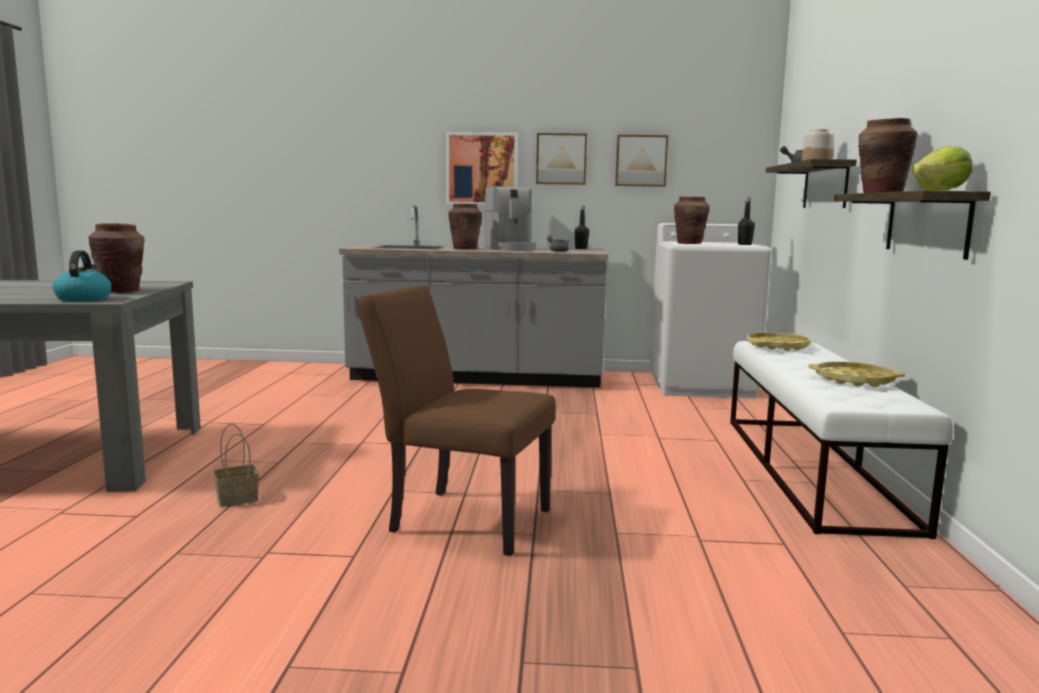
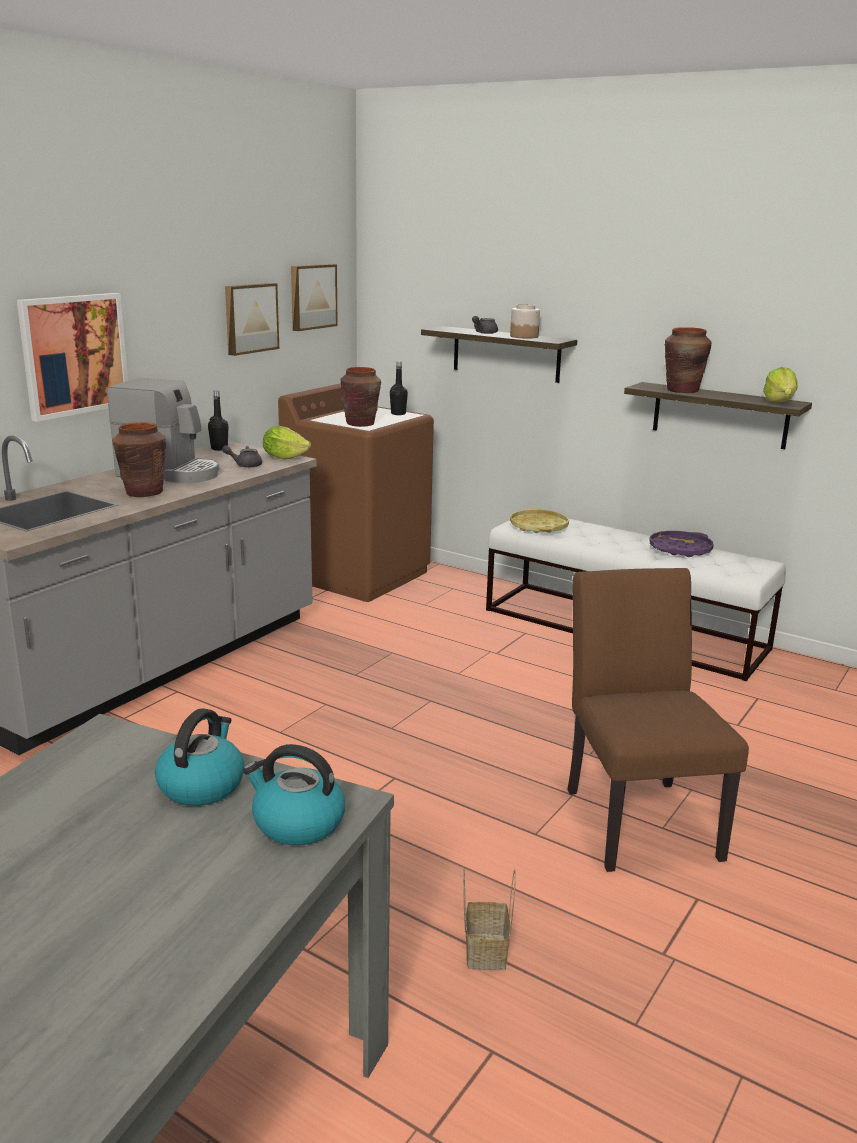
camera: 60 degrees left, 10 degrees up
(120, 291) = (202, 785): brown vase -> kettle
(459, 518) = (636, 816): brown chair -> brown chair turned 120 degrees clockwise
(561, 159) = (169, 326): picture -> picture (312, 296)
(593, 252) = (284, 457): none -> lettuce
(702, 385) = (358, 574): white washing machine -> brown washing machine
(854, 380) = (680, 549): yellow tray -> purple tray

